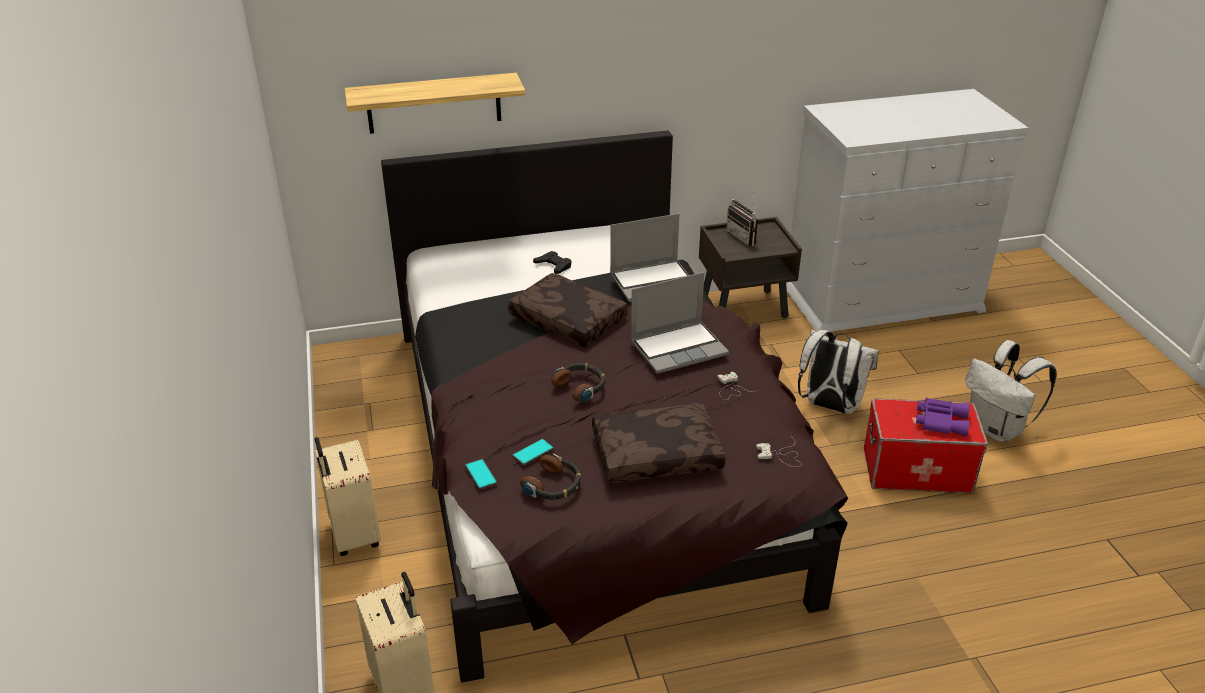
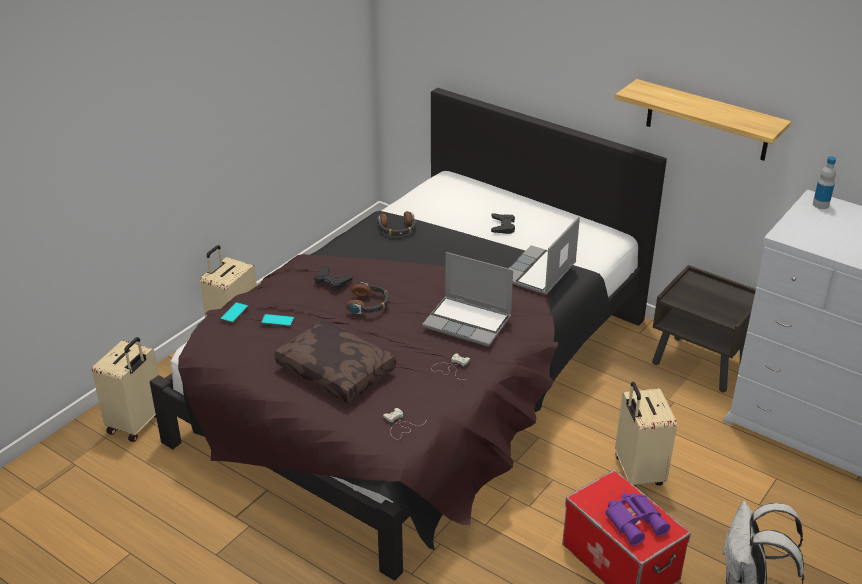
camera: 50 degrees right, 0 degrees up
(434, 103) = (482, 56): shelf -> shelf (707, 120)
(514, 389) = (332, 281): none -> black game controller
(553, 485) = (255, 345): headphones -> headphones (397, 229)
(566, 321) = (442, 264): brown pillow -> none
(653, 282) = (539, 273): laptop -> laptop turned 90 degrees clockwise
(745, 237) = (711, 293): radio -> none
(829, 406) = (637, 472): white backpack -> beige suitcase
(831, 111) = (820, 205): none -> bottle

